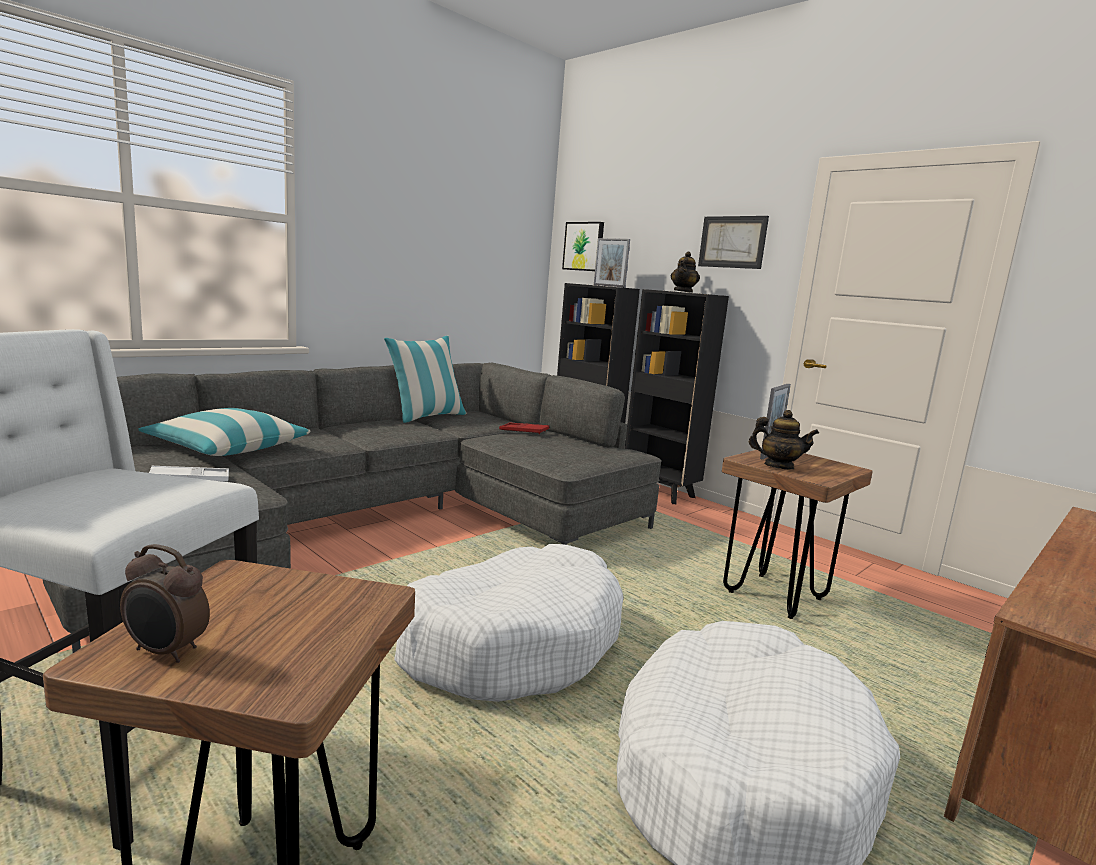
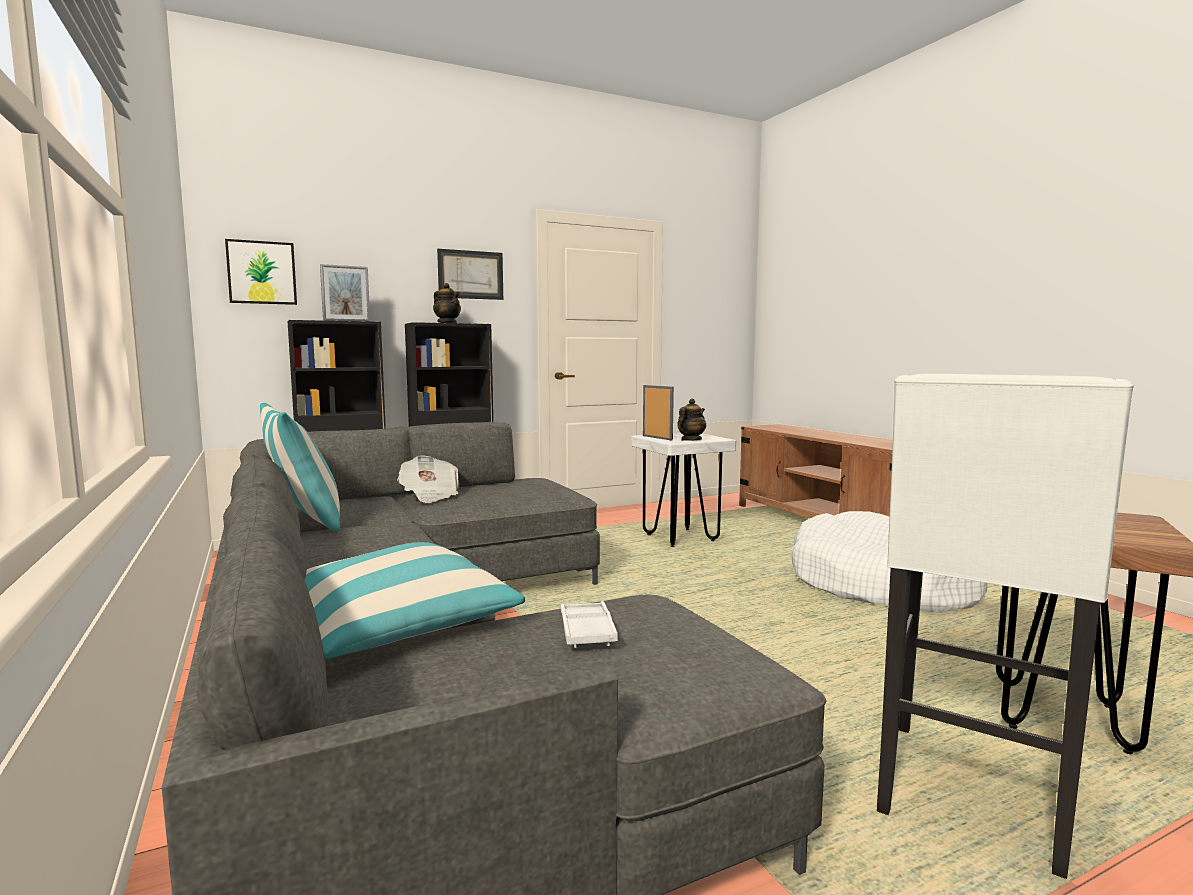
camera: 70 degrees left, 5 degrees down
(166, 652) = (1143, 535): alarm clock -> none
(511, 642) = (746, 620): white dog bed -> none
(523, 431) = (429, 496): red tray -> newspaper
(775, 596) = (680, 538): brown stool -> white stool

